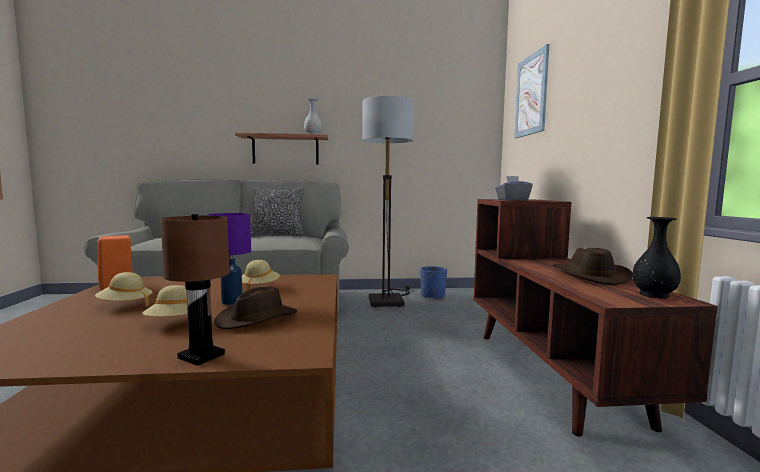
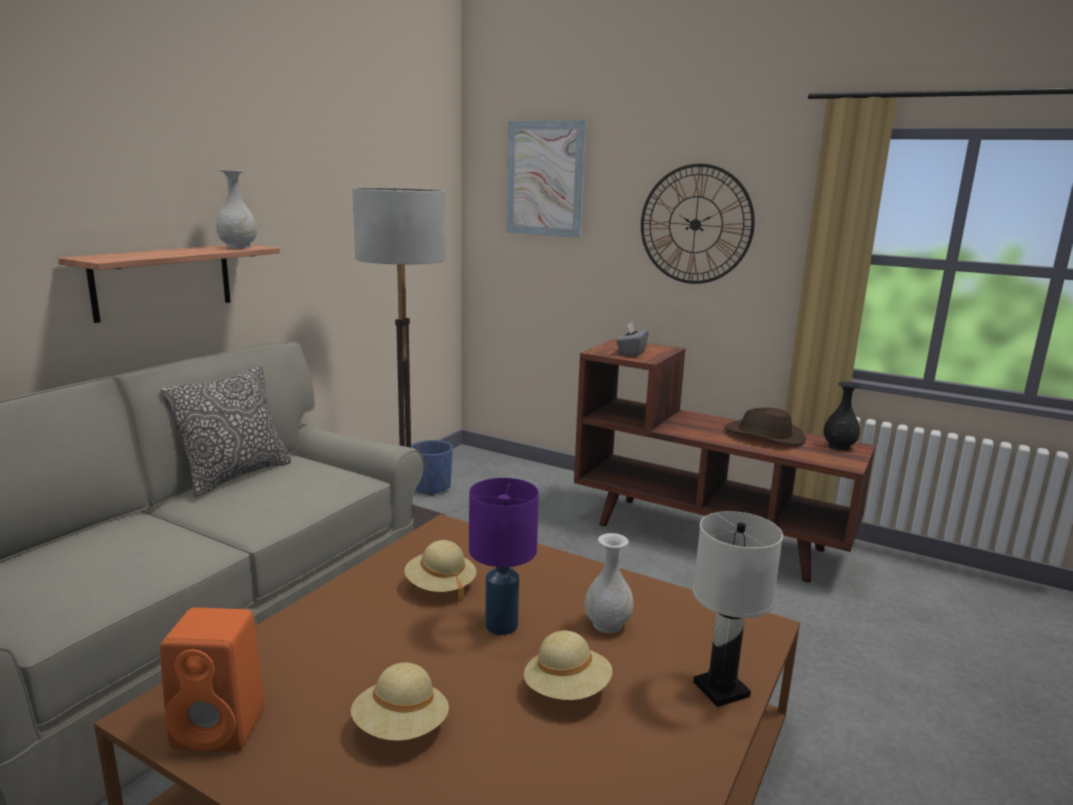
camera: 55 degrees left, 10 degrees up
(201, 356) = (722, 689): brown table lamp -> white table lamp
(257, 318) = (607, 624): brown hat -> white vase
(601, 96) = (695, 224): none -> wall clock

